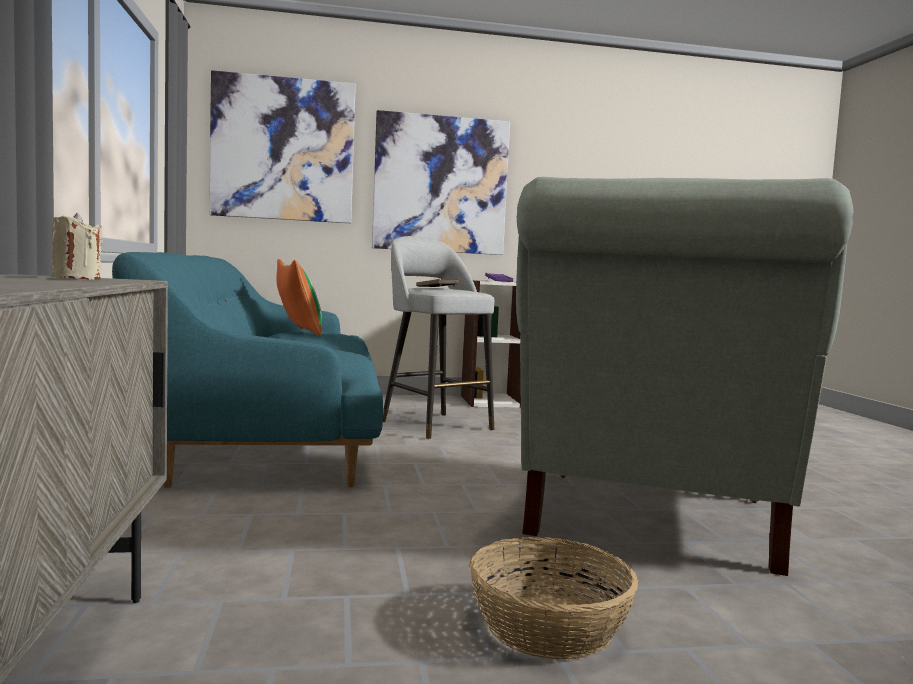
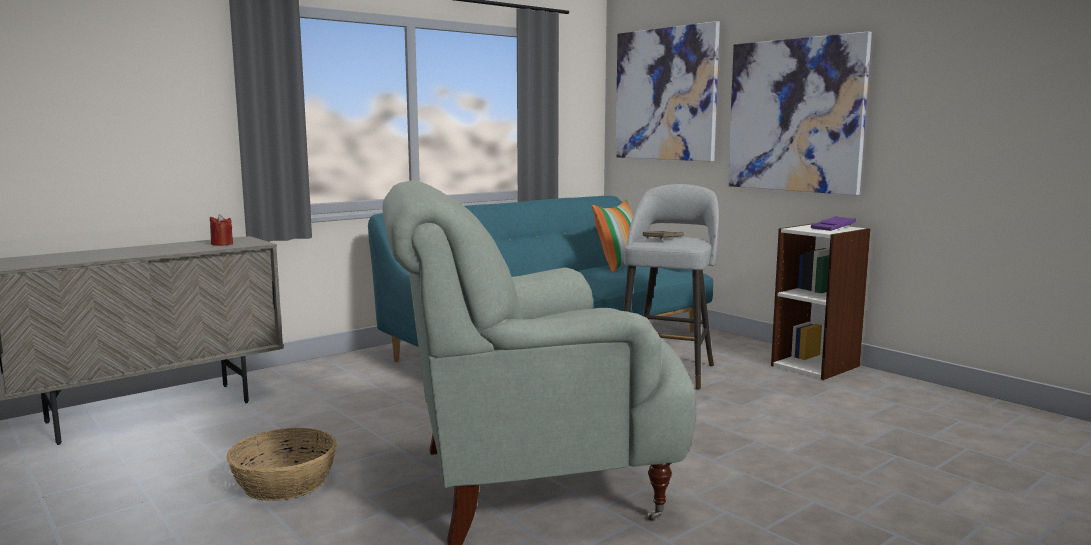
camera: 60 degrees right, 5 degrees up
(76, 278) = (222, 244): beige candle -> red candle

